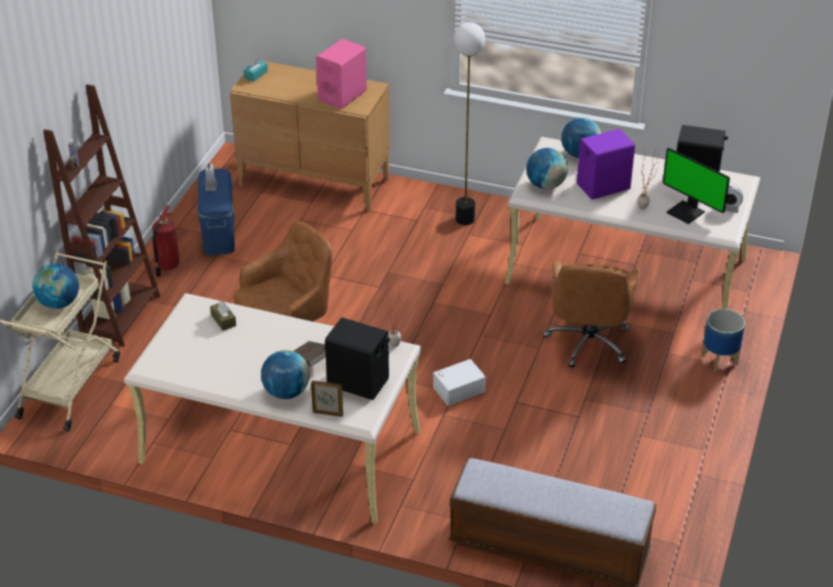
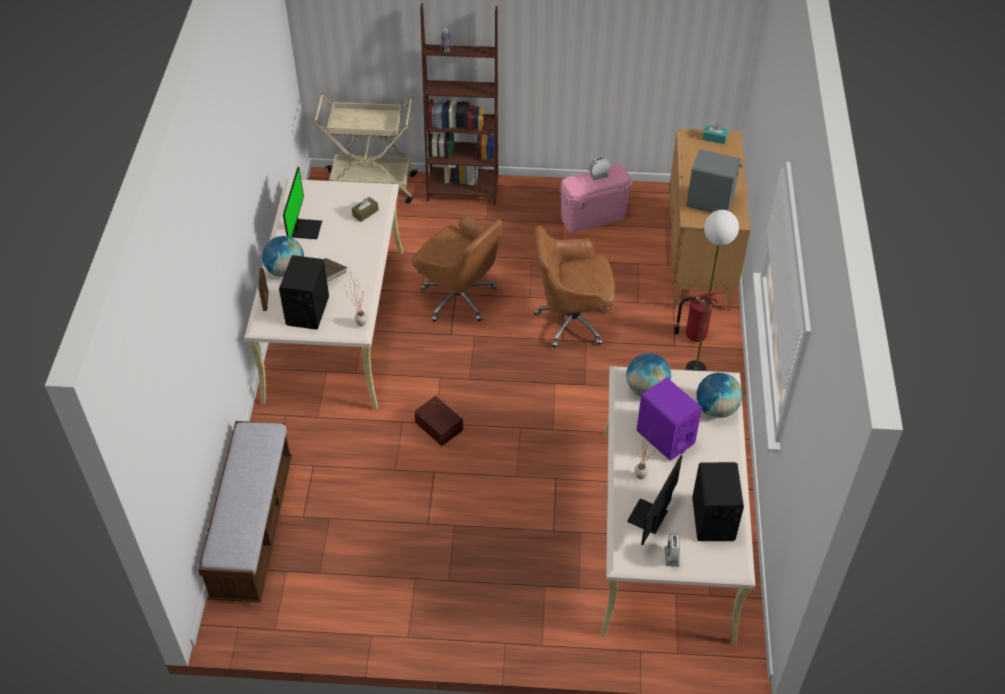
camera: 75 degrees right, 10 degrees up
(59, 303) = (367, 122): globe -> none
(167, 266) = (536, 198): fire extinguisher -> fire extinguisher (694, 335)
(219, 234) = (593, 217): blue storage box -> pink storage box
(225, 369) = (305, 229): none -> monitor
(342, 95) = (710, 202): pink speaker -> grey speaker
(458, 388) = (440, 425): white storage box -> brown storage box
(588, 342) = (538, 514): brown office chair -> brown office chair (572, 320)
(720, 360) = (548, 636): planter -> none

